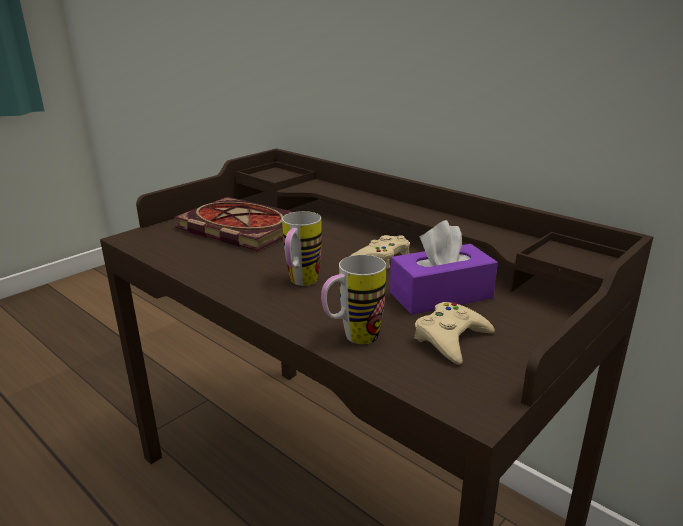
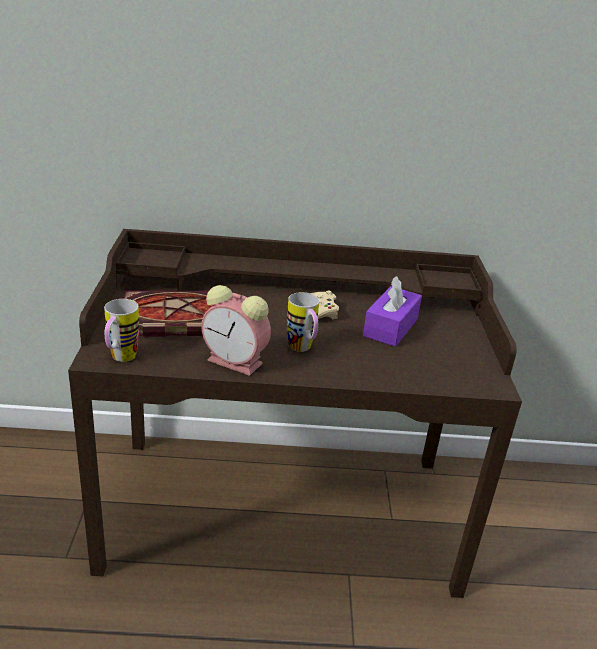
camera: 45 degrees left, 5 degrees up
(221, 273) = (237, 362): none -> alarm clock
(352, 339) = (391, 374): mug -> mug (120, 359)
(451, 339) = (434, 353): beige game controller -> none

